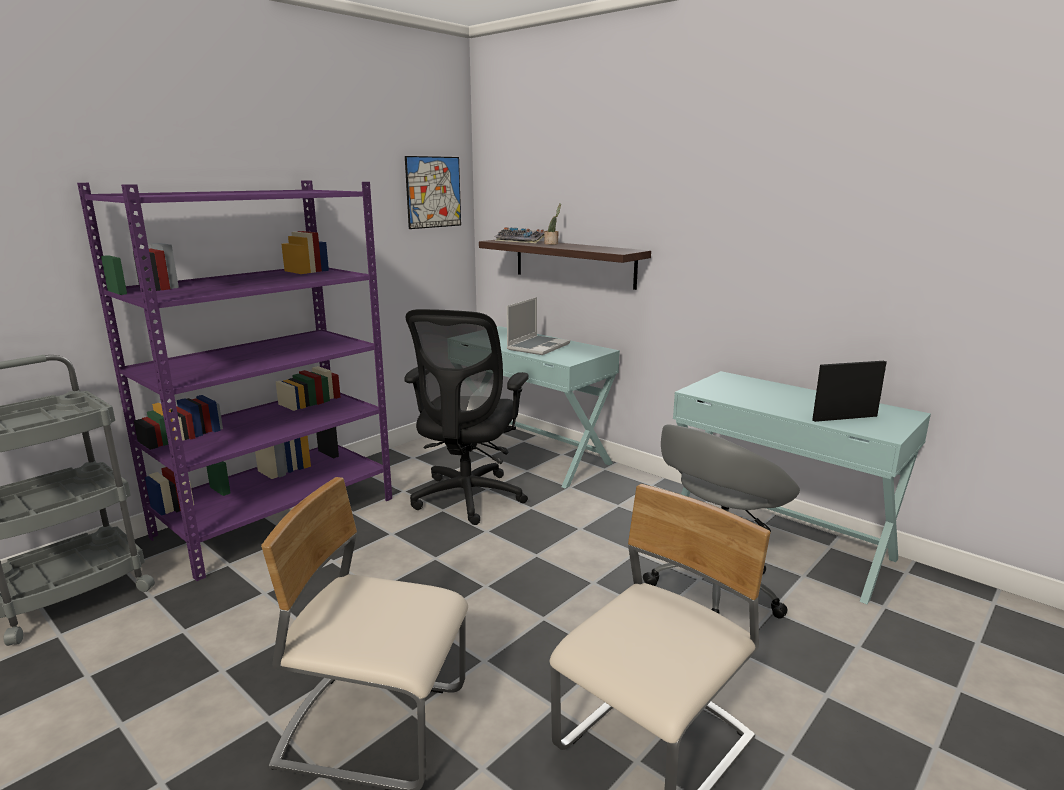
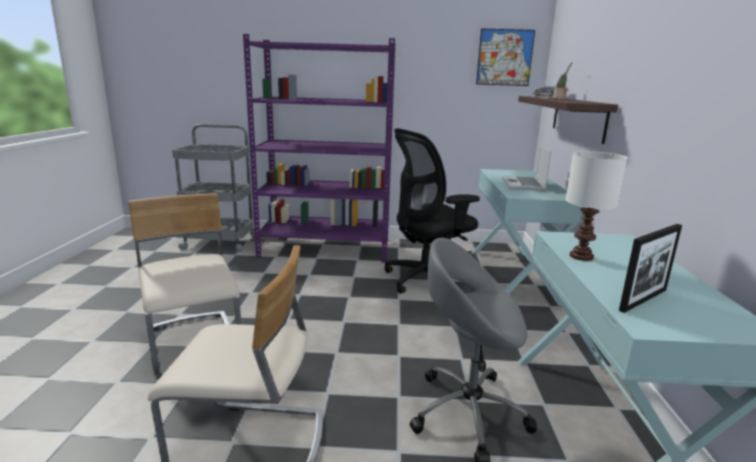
camera: 50 degrees right, 0 degrees up
(538, 346) = (524, 185): laptop -> laptop turned 105 degrees clockwise
(751, 401) = (582, 256): none -> white table lamp
(845, 418) = (643, 300): picture frame -> picture frame turned 105 degrees clockwise

